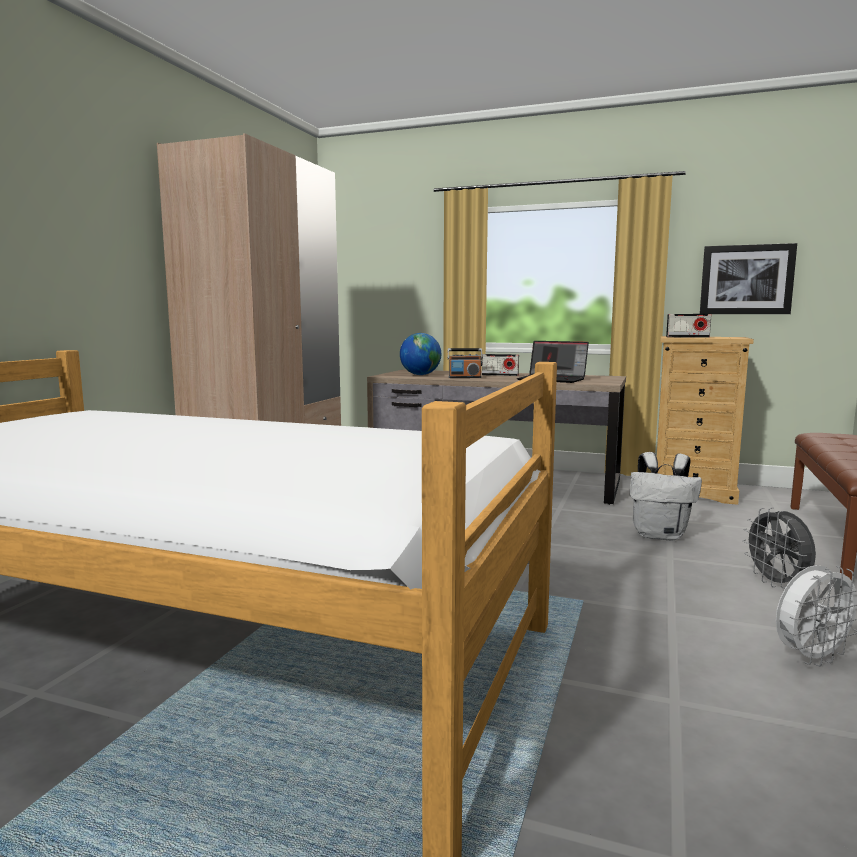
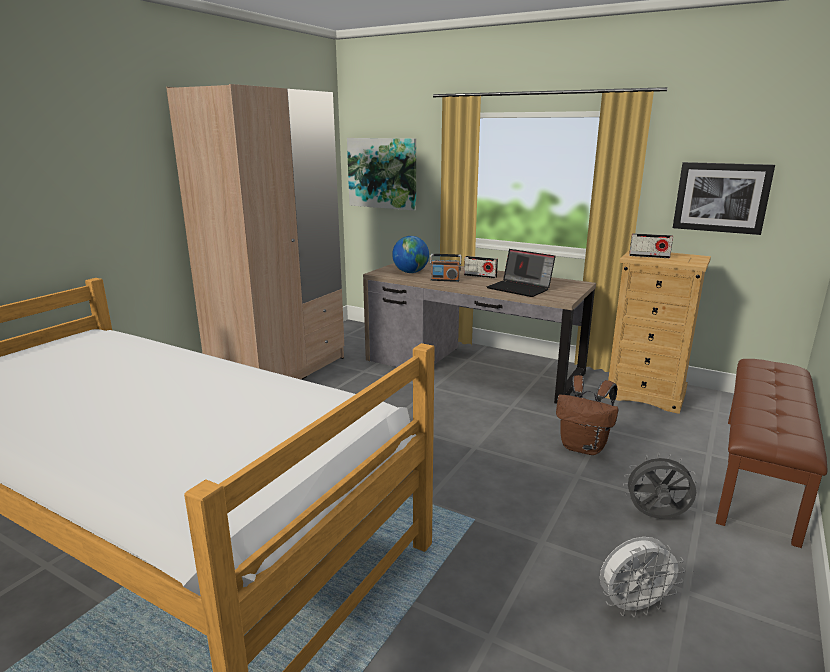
camera: 10 degrees right, 10 degrees up
(371, 278) = (382, 173): none -> picture
(660, 535) = (584, 447): white backpack -> brown backpack
(777, 583) = (656, 517): grey fan -> grey fan turned 105 degrees clockwise

